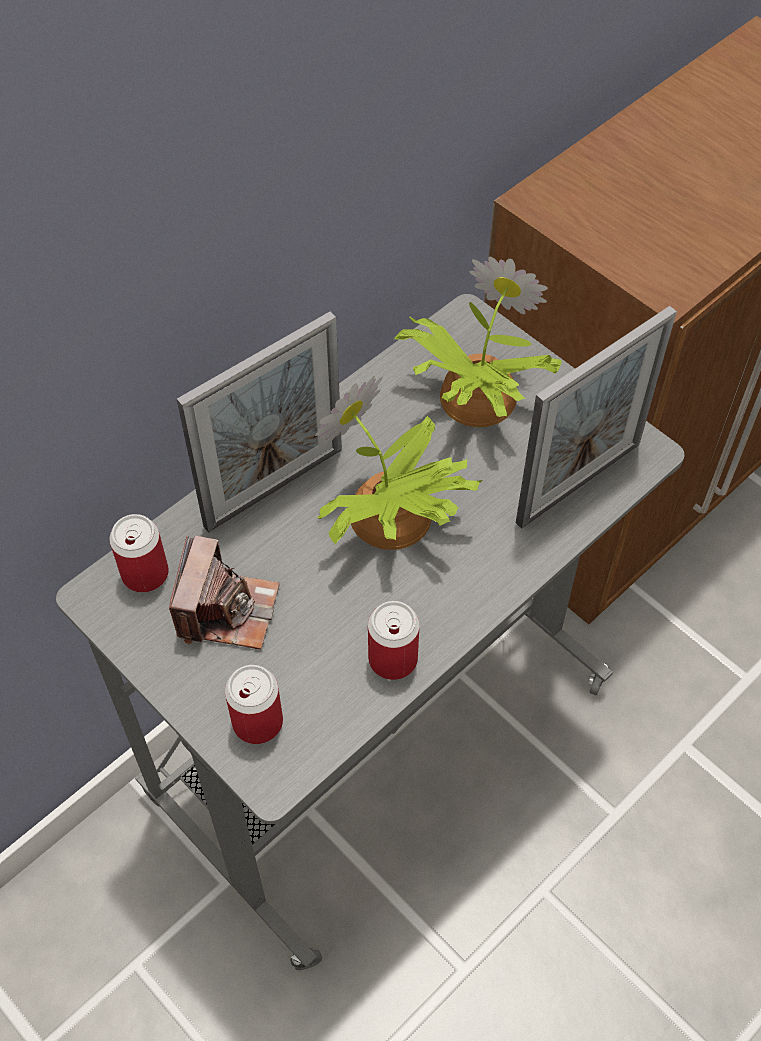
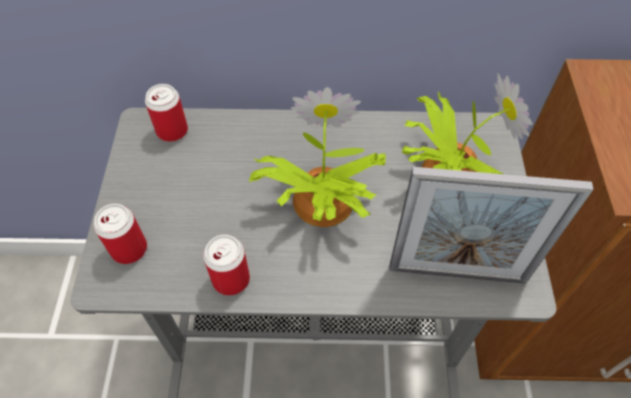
camera: 45 degrees right, 0 degrees up
(227, 610) = (185, 179): camera -> none
(274, 487) = (280, 137): picture frame -> none

